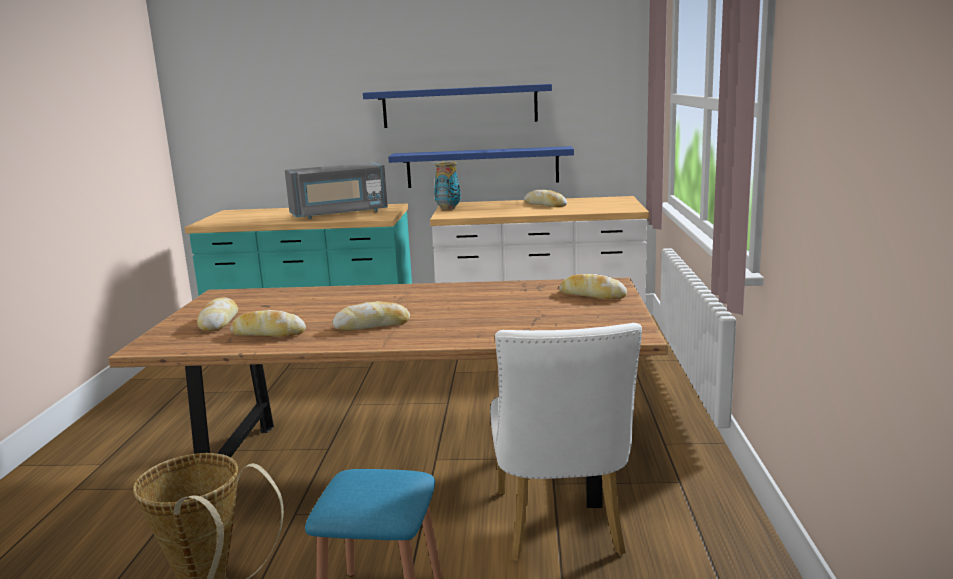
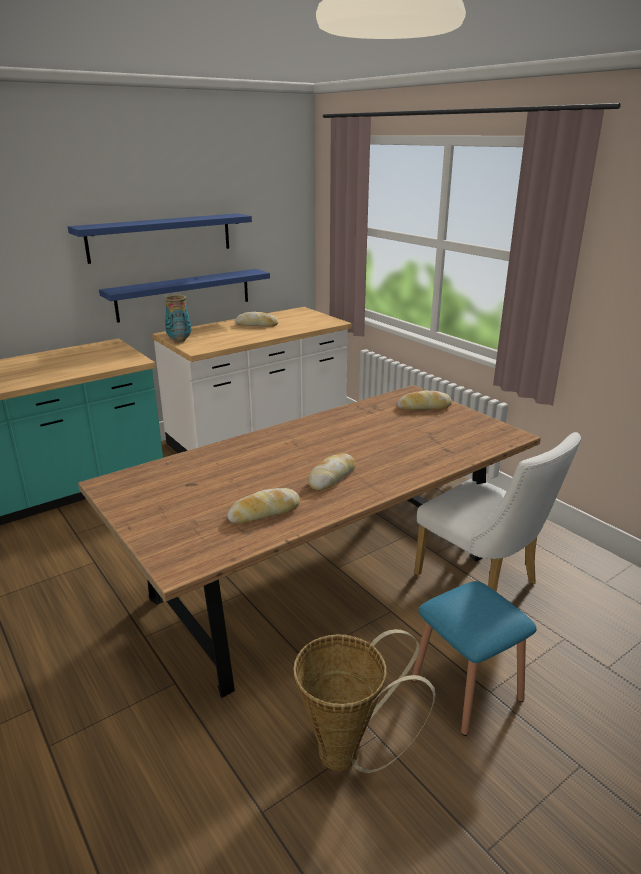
camera: 40 degrees left, 10 degrees up
(219, 322) = (186, 515): bread -> none
(339, 213) = (76, 362): grey microwave -> none

